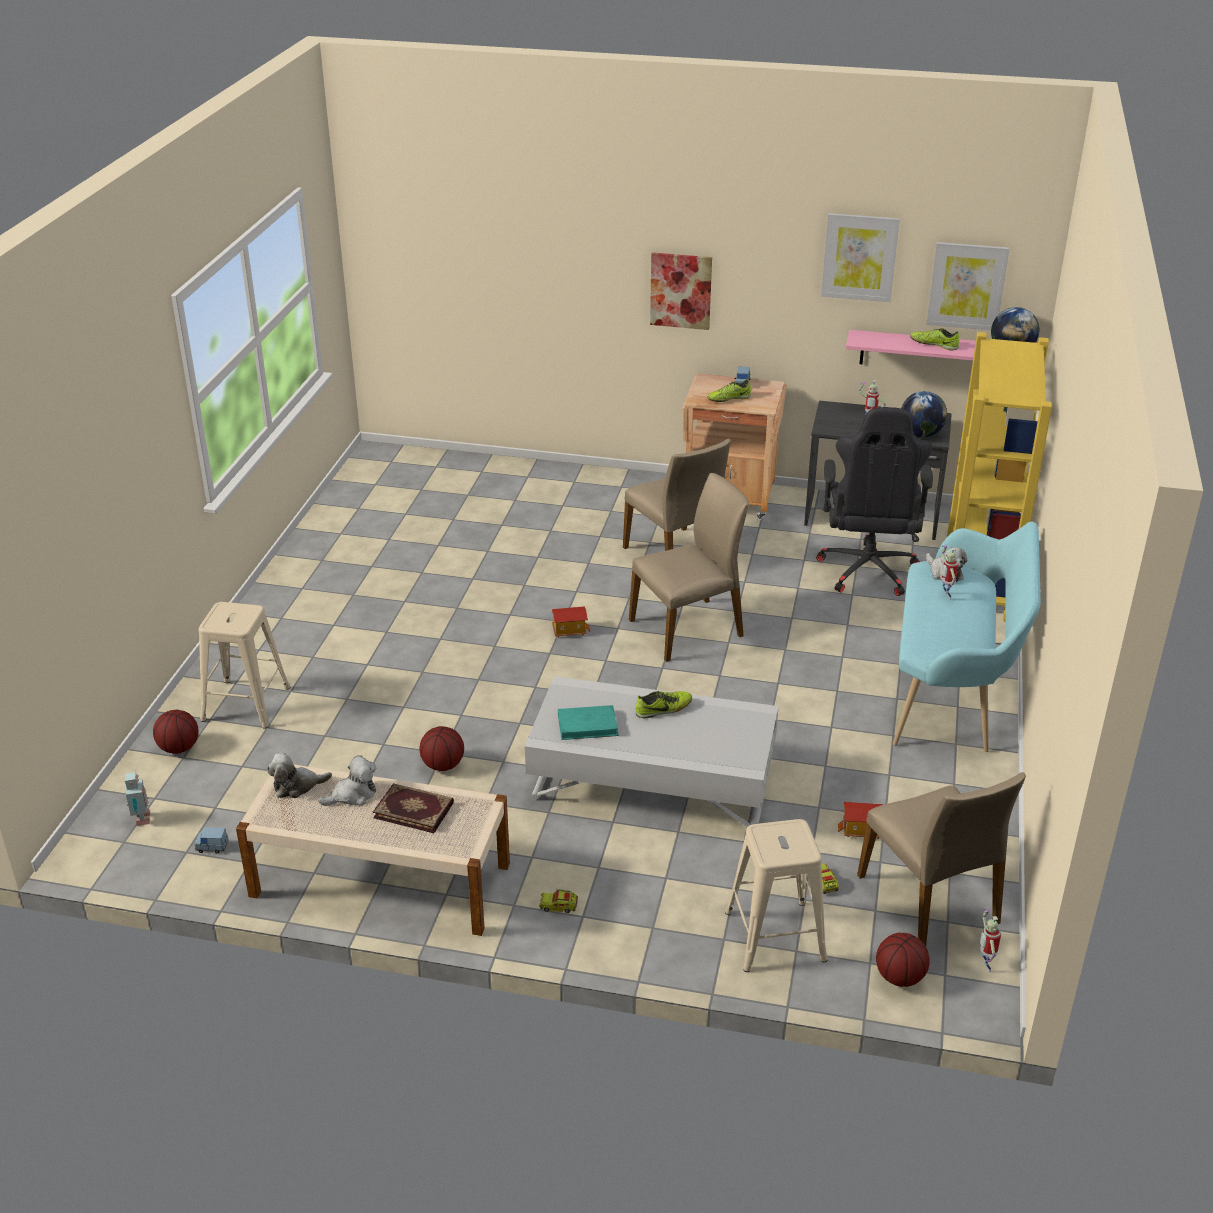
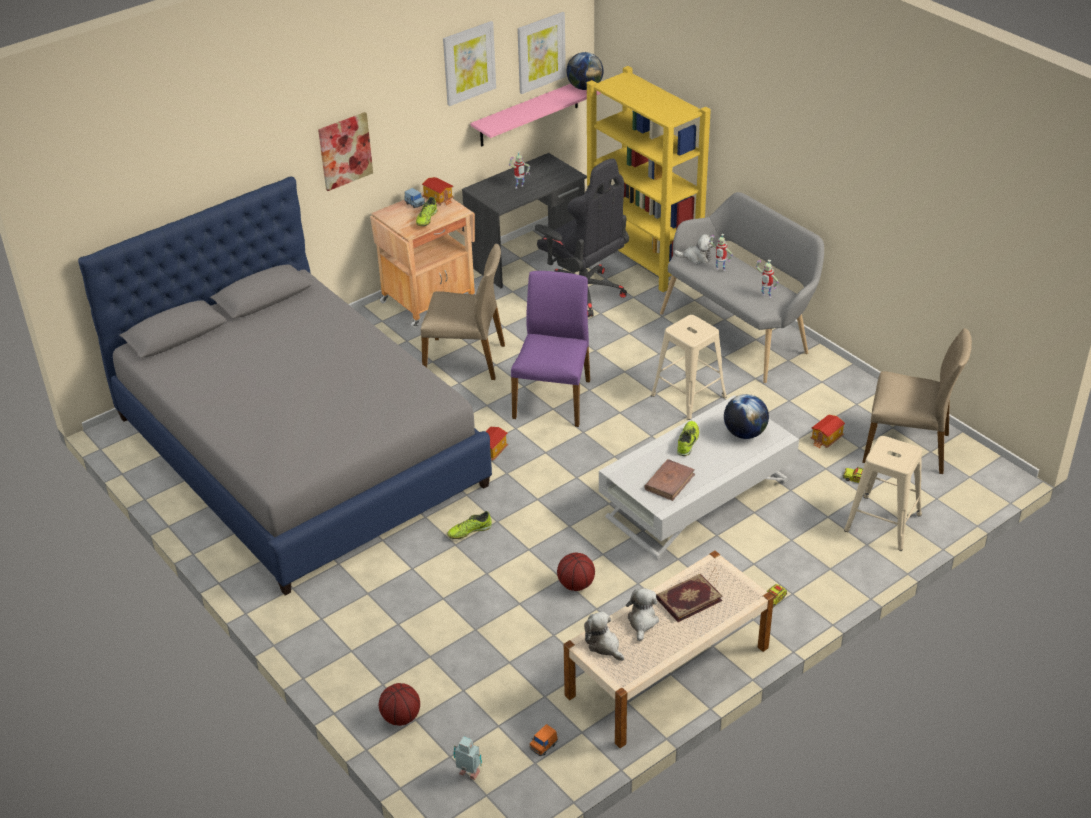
camera: 50 degrees left, 5 degrees up
(212, 847) = (543, 746): blue toy car -> orange toy car
(246, 704) = (386, 656): beige stool -> beige stool (688, 396)
(297, 786) = (604, 645): plush toy -> plush toy turned 120 degrees clockwise
(449, 538) = (298, 450): none -> grey bed
(588, 725) = (669, 482): turquoise book -> brown book
(688, 628) = (553, 398): beige chair -> purple chair
(768, 391) = (438, 199): none -> toy house
(899, 977) = (957, 494): basketball -> none
(920, 434) = (558, 177): globe -> globe (744, 433)
(934, 344) = (536, 106): shoe -> shoe (469, 531)
(953, 691) = (740, 332): turquoise bench -> grey bench
(984, 966) = (975, 458): toy robot -> toy robot (765, 296)

